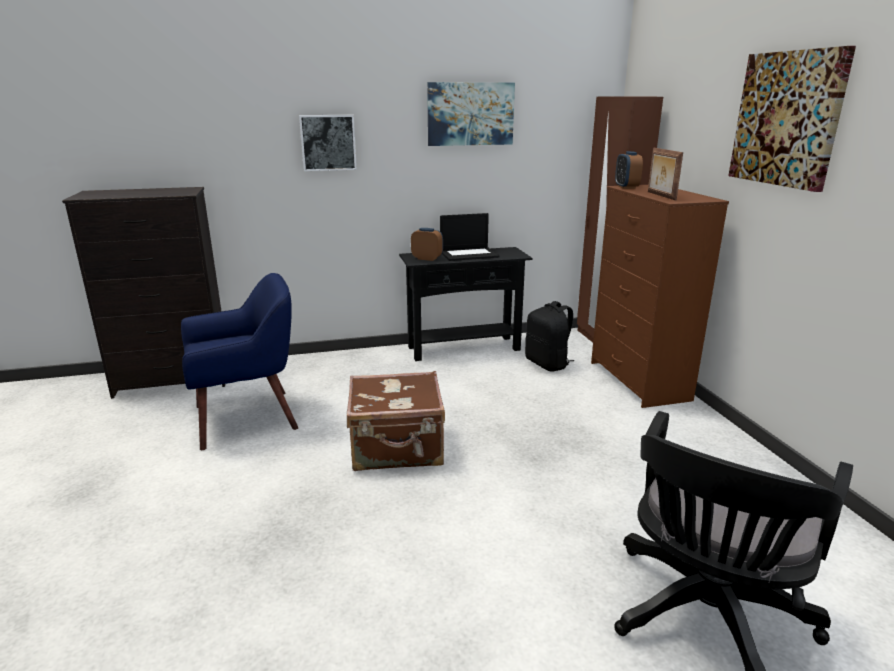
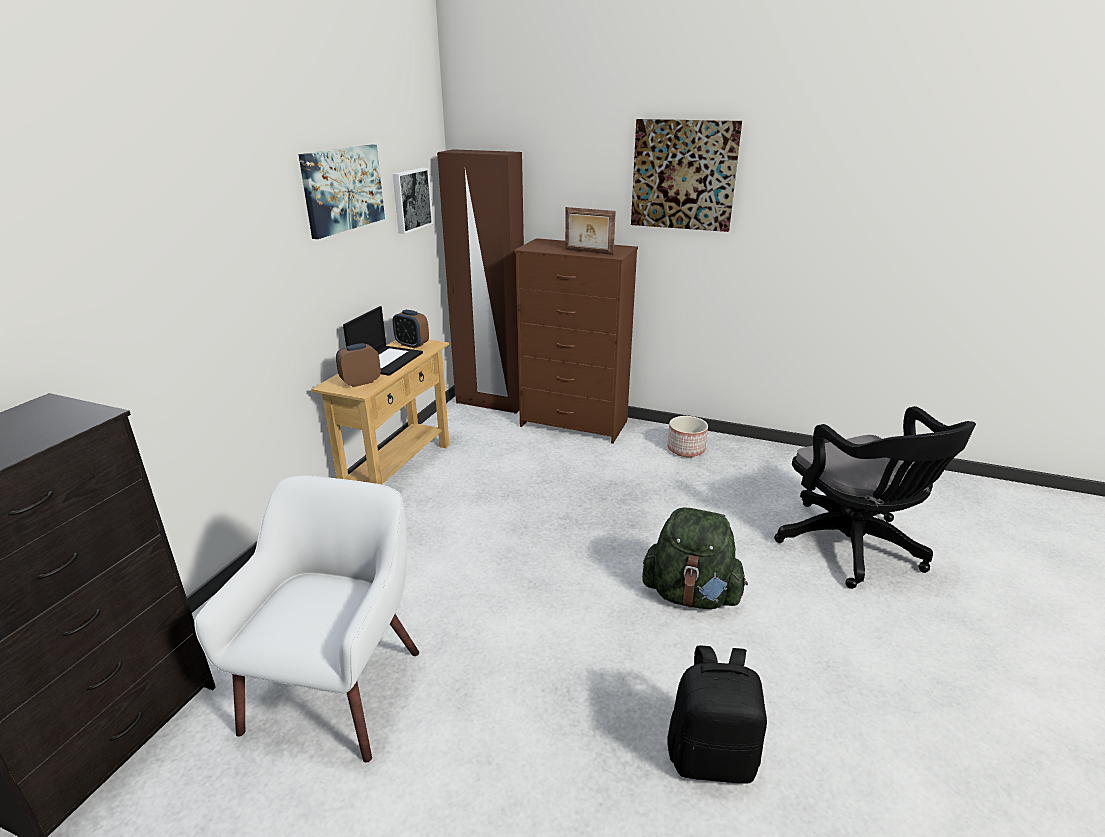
camera: 55 degrees left, 5 degrees up
(248, 417) = (337, 688): blue armchair -> white armchair
(328, 142) = (205, 263): picture -> picture (410, 199)
(397, 449) = (540, 593): brown suitcase -> none
(464, 348) = (398, 470): black console table -> beige console table
(476, 521) = (691, 595): none -> green backpack
(548, 364) = (493, 445): black backpack -> black backpack (712, 756)
(626, 187) = (534, 248): alarm clock -> alarm clock (412, 345)
(703, 447) = (686, 450): none -> planter

